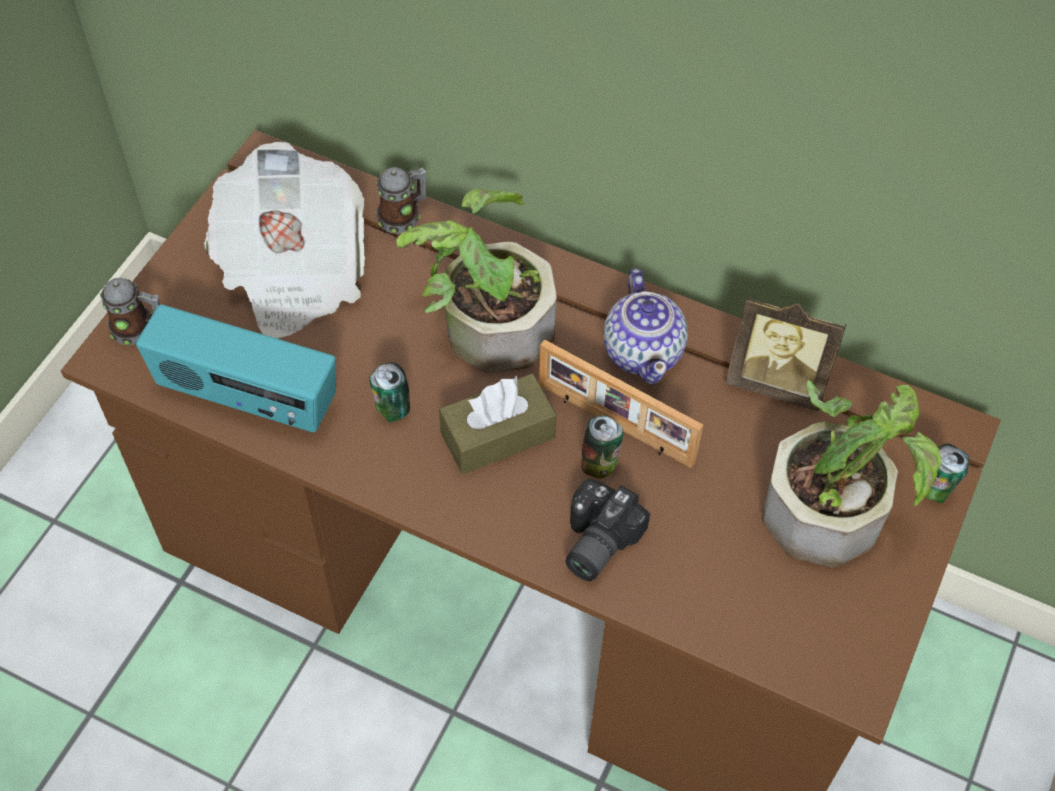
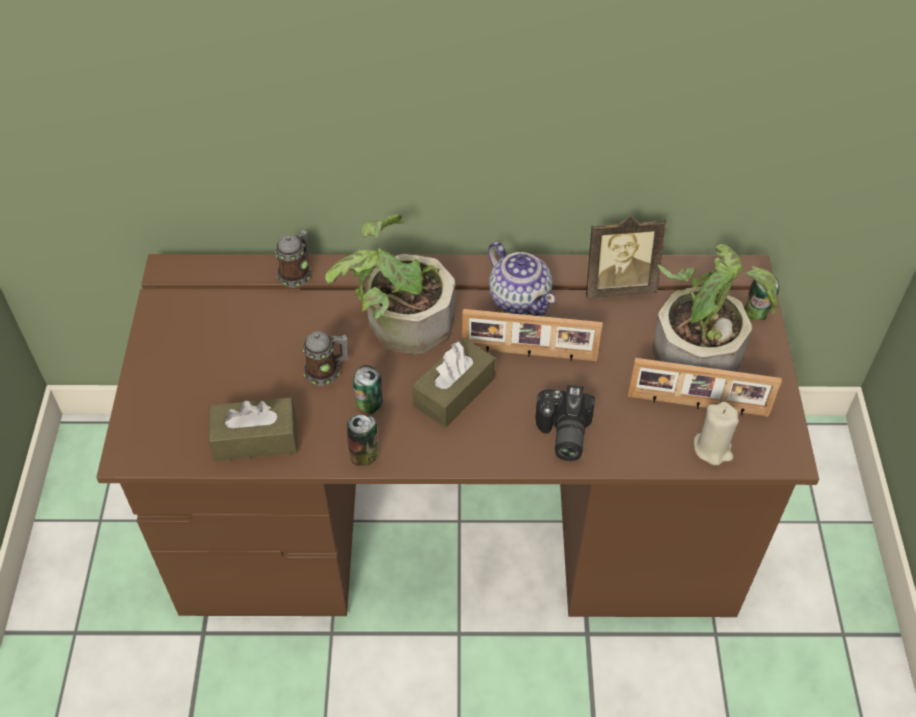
camera: 25 degrees left, 5 degrees down
(138, 328) = (141, 423): mug -> mug (327, 371)
(247, 398) = (256, 439): radio -> brown tissue box
(292, 270) = (237, 339): newspaper -> none
(600, 464) = (535, 383): can -> can (364, 454)
(769, 640) = (713, 448): none -> beige candle
(783, 578) = (697, 406): none -> picture frame

